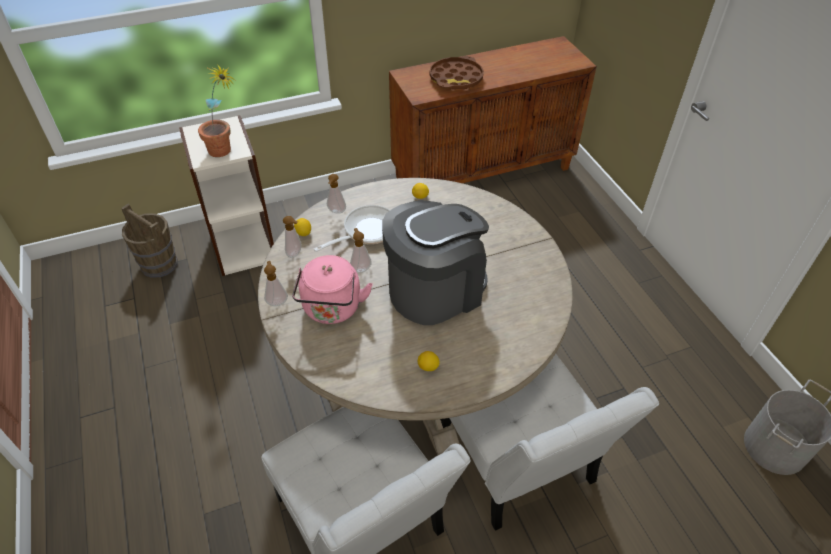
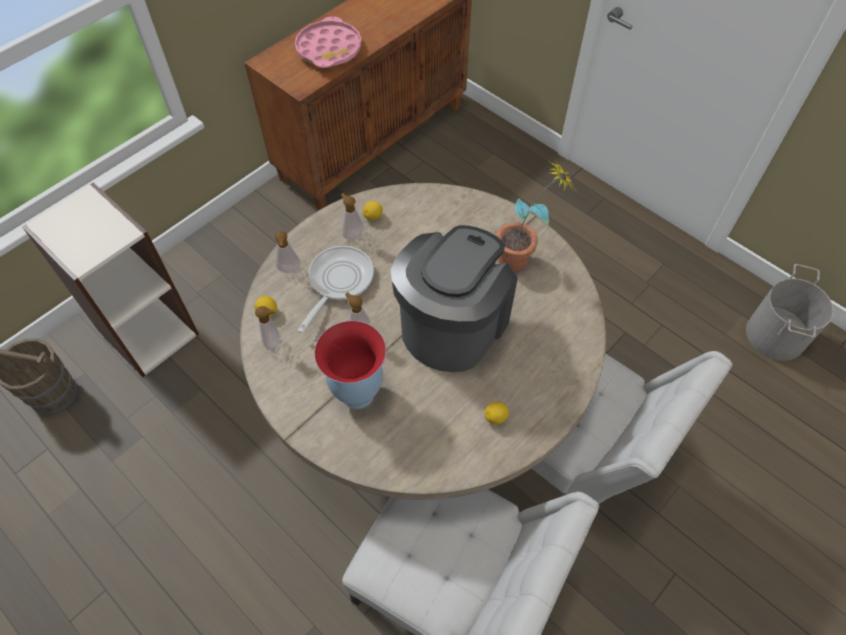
camera: 25 degrees left, 10 degrees up
(225, 152) = (107, 240): potted plant -> potted plant (522, 259)
(277, 301) = (289, 410): soap dispenser -> soap dispenser (352, 234)
(332, 310) = (357, 394): pink kettle -> vase
(456, 78) = (329, 49): brown tray -> pink tray

